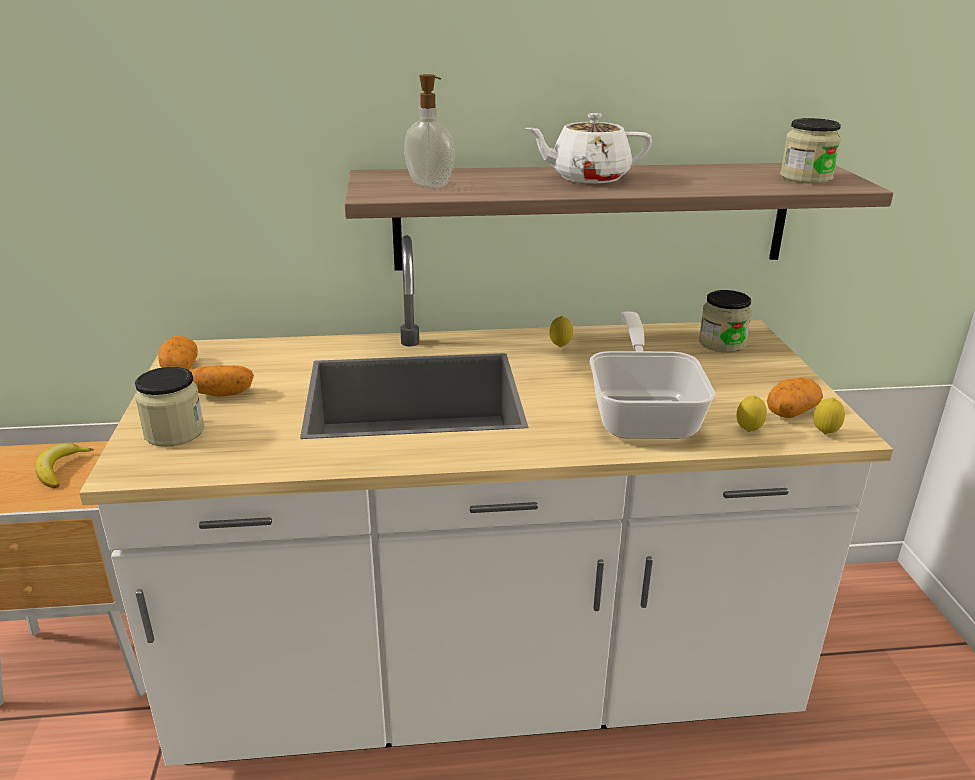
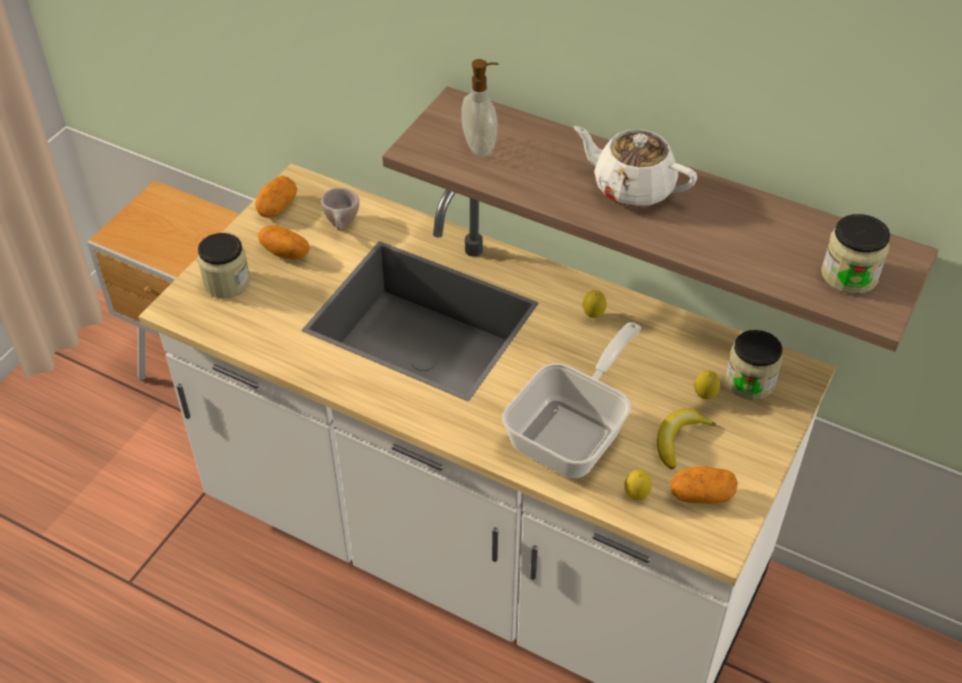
camera: 35 degrees right, 20 degrees up
(61, 469) = (199, 235): banana -> banana (679, 440)
(265, 362) = (342, 226): none -> beige cup
(824, 434) = (698, 533): lemon -> lemon (704, 396)

